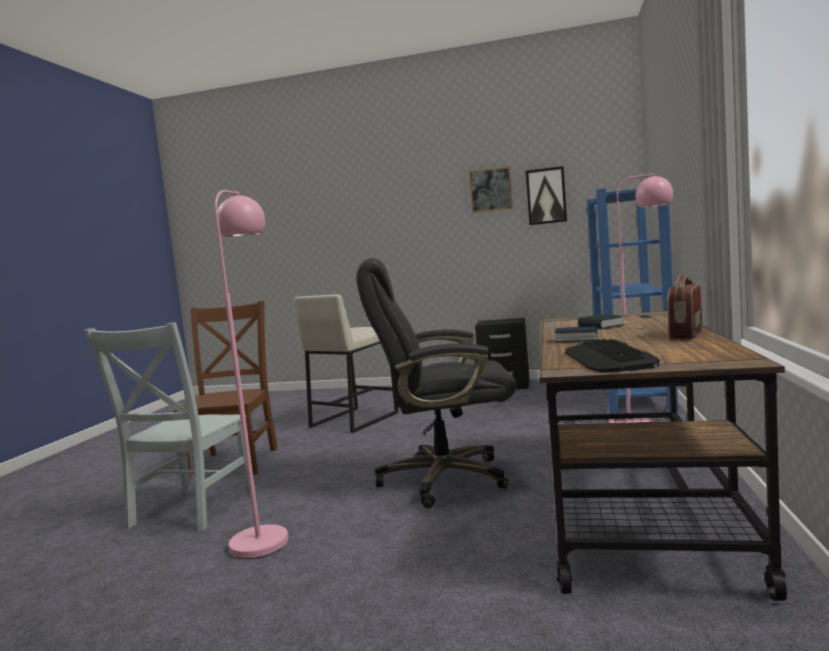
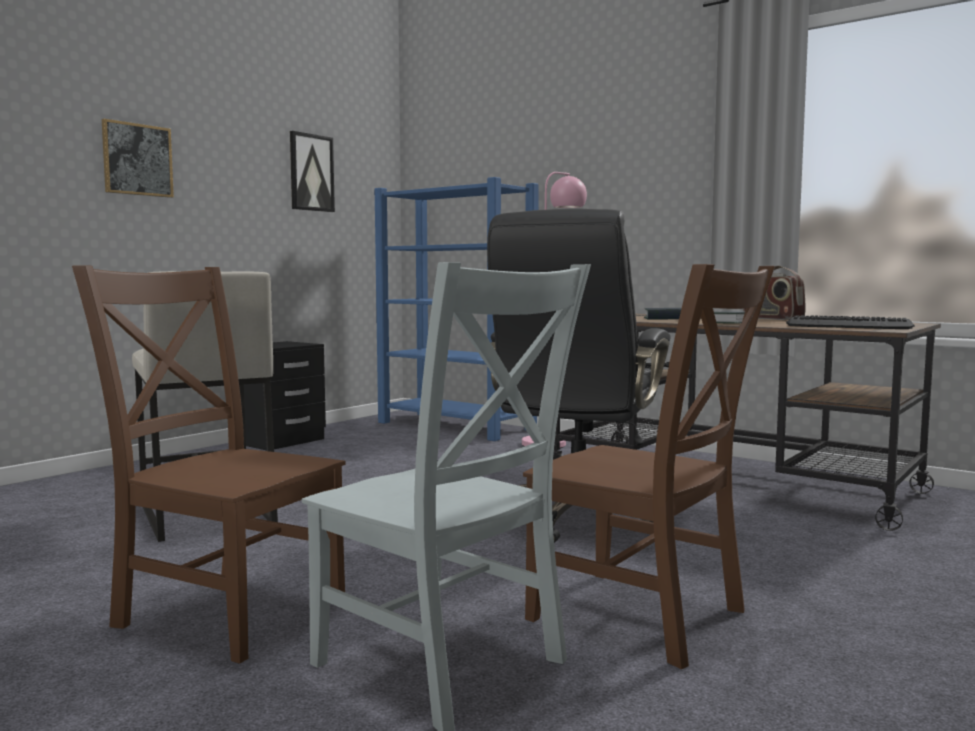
camera: 65 degrees left, 0 degrees up
(267, 536) = (644, 618): pink floor lamp -> brown chair
(491, 190) = (247, 146): picture -> picture (137, 159)

